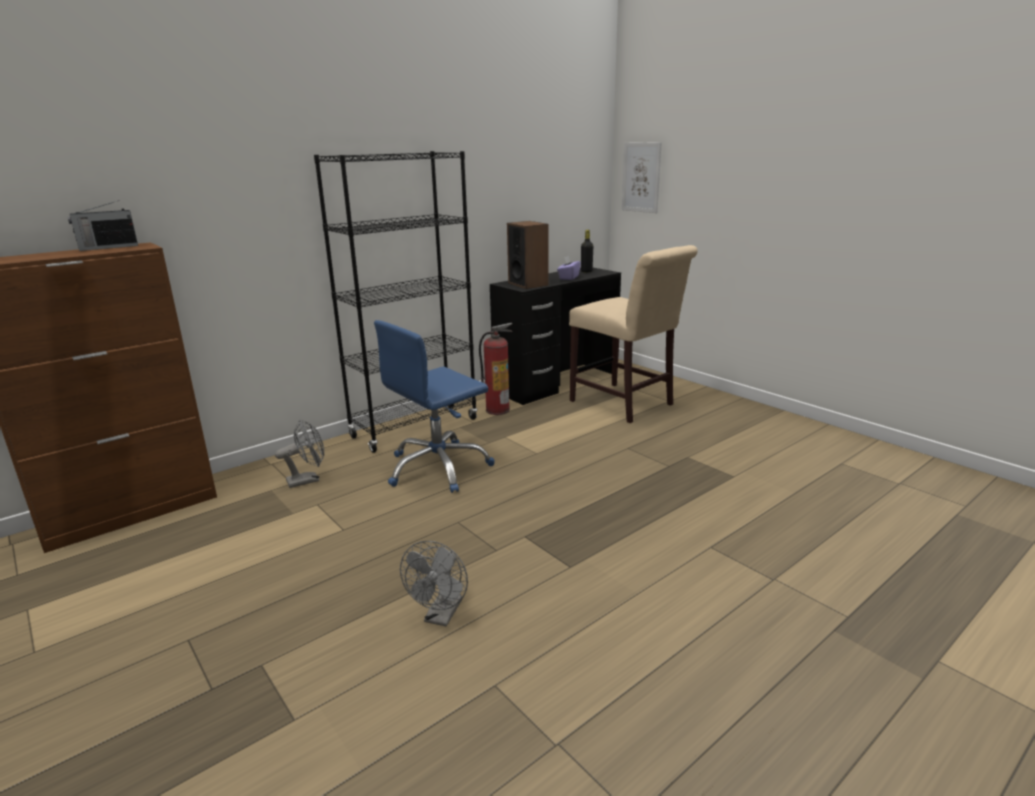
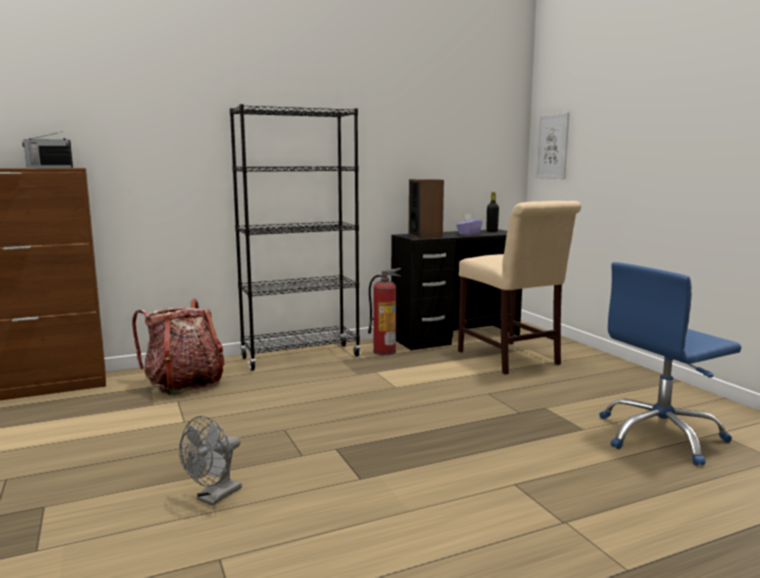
camera: 15 degrees right, 10 degrees down
(308, 480) = (184, 383): grey fan -> backpack
(438, 468) = (298, 388): blue office chair -> blue office chair (660, 436)

